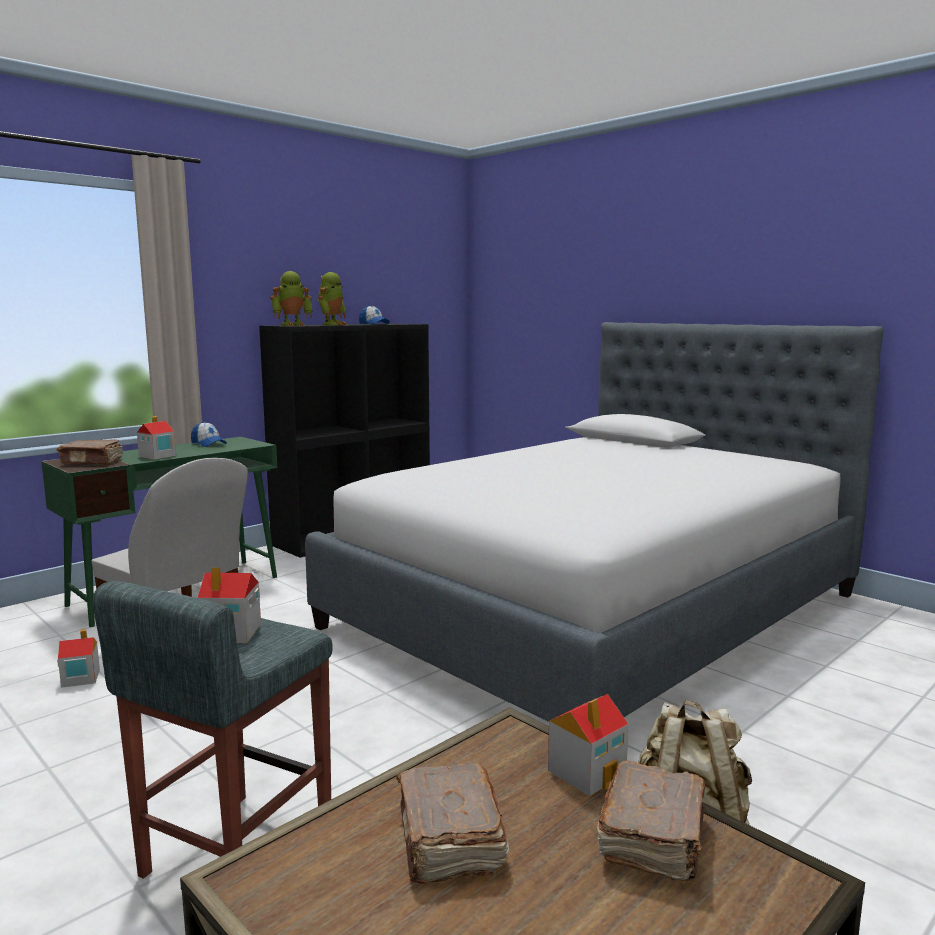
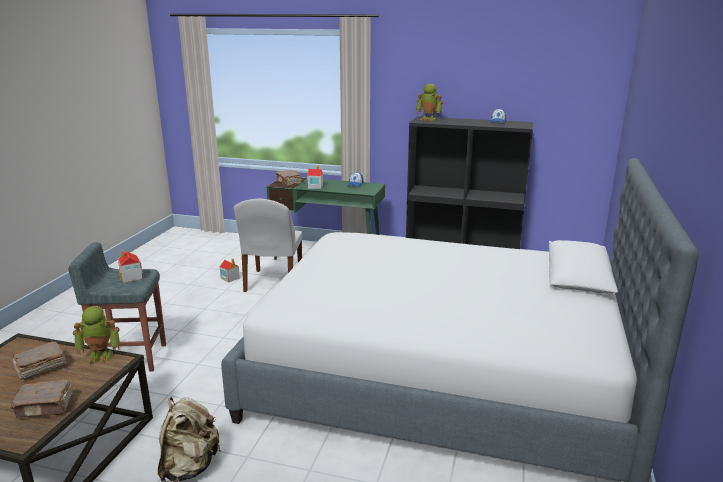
camera: 60 degrees right, 10 degrees up
(332, 324) = (455, 122): toy robot -> toy robot (101, 355)
(587, 772) = (91, 384): toy house -> none

